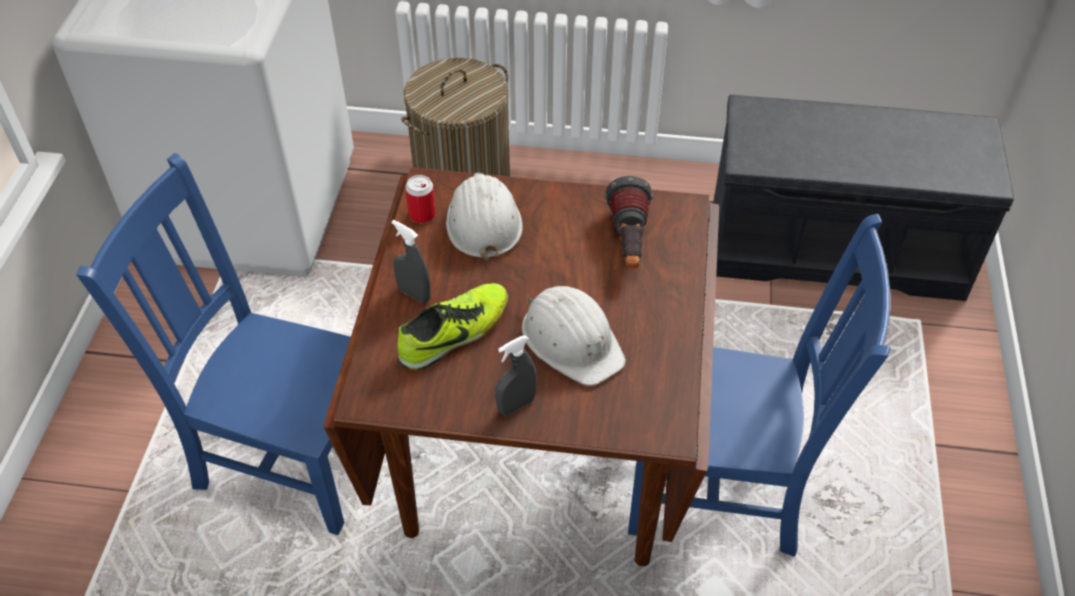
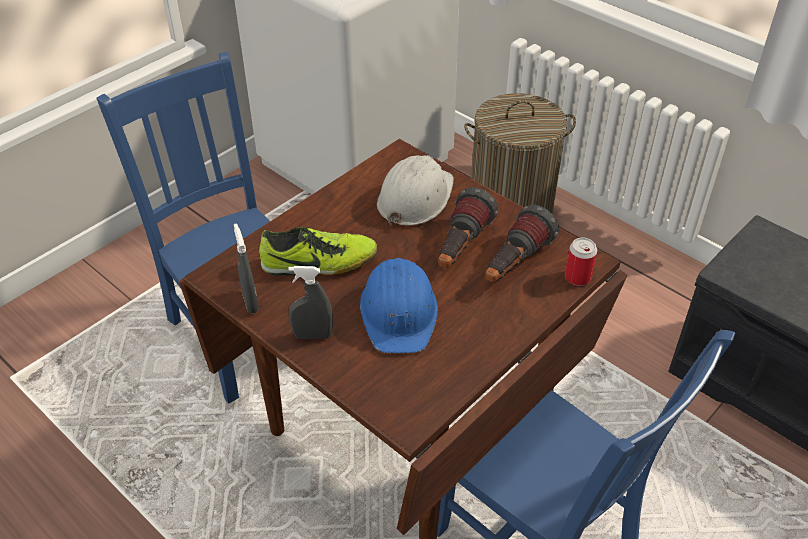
camera: 35 degrees right, 5 degrees down
(414, 294) = (317, 222): grey spray bottle -> grey spray bottle (250, 302)
(422, 215) = (375, 173): can -> can (577, 277)
(570, 251) = (461, 248): none -> flashlight
(572, 340) = (399, 312): white hard hat -> blue hard hat

